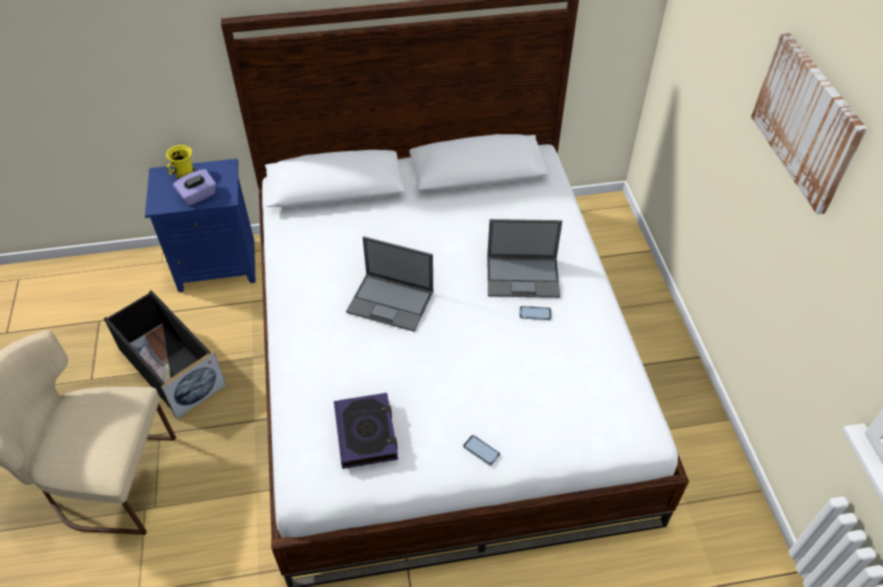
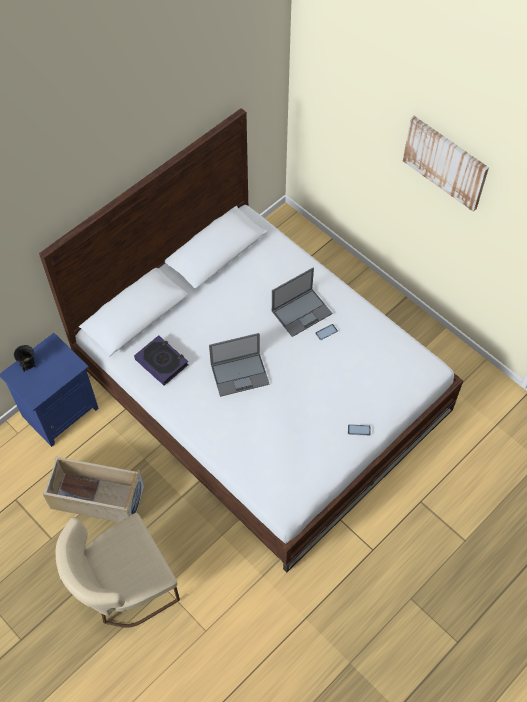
camera: 35 degrees left, 10 degrees up
(170, 367) = (96, 498): black storage box -> beige storage box
(185, 172) = (28, 363): yellow mug -> black mug
(198, 196) = (55, 375): purple tissue box -> none
(366, 433) = (293, 459): book -> book (162, 362)

